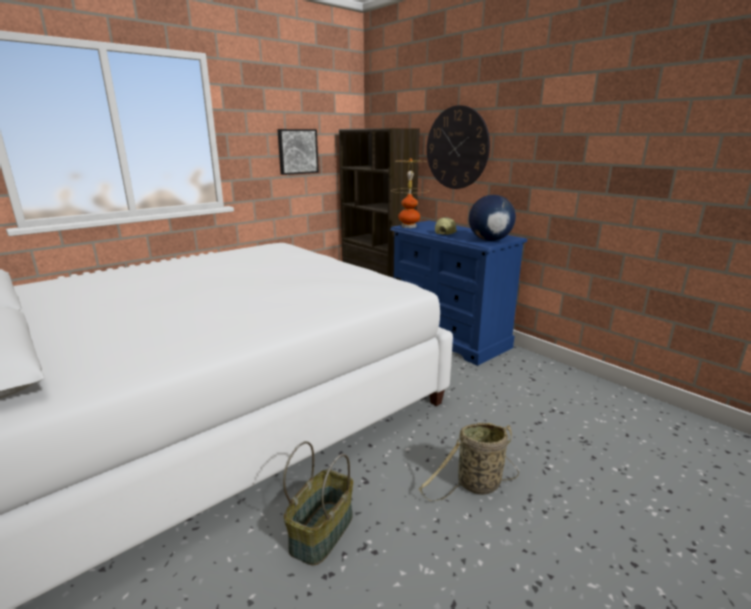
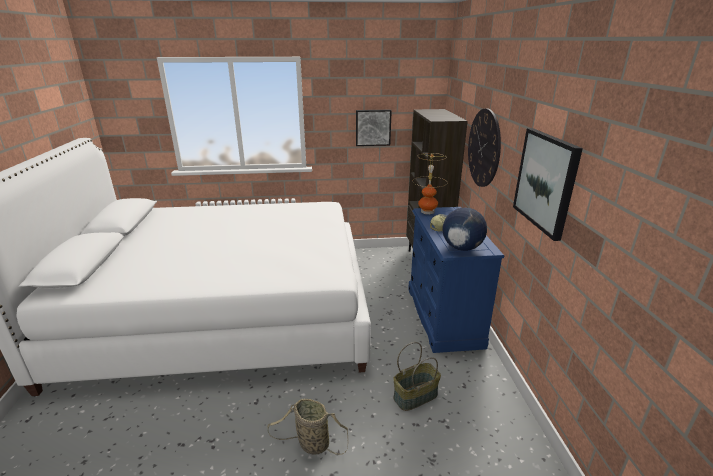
camera: 35 degrees right, 5 degrees up
(321, 531) = (203, 418): basket -> basket (415, 395)
(577, 146) = (546, 181): none -> picture

